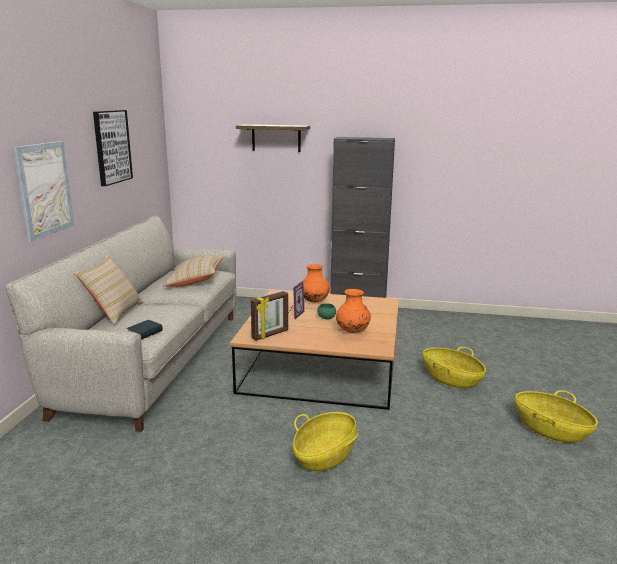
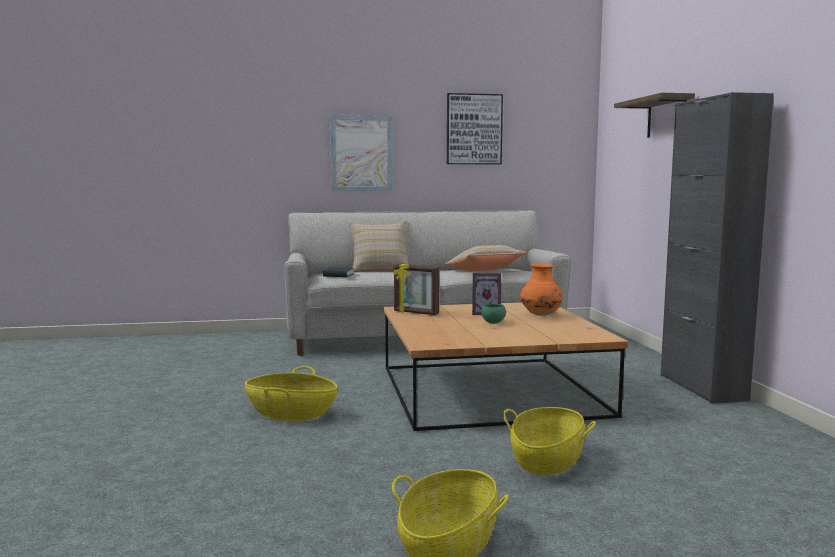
camera: 70 degrees right, 10 degrees down
(352, 331) = (466, 333): orange vase -> none

